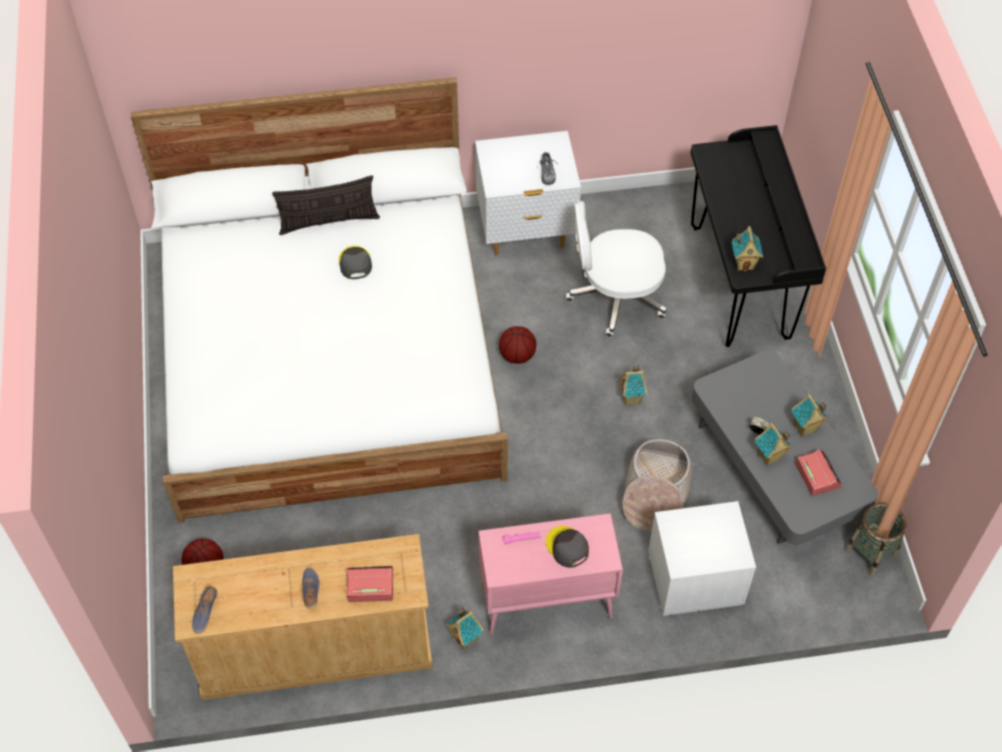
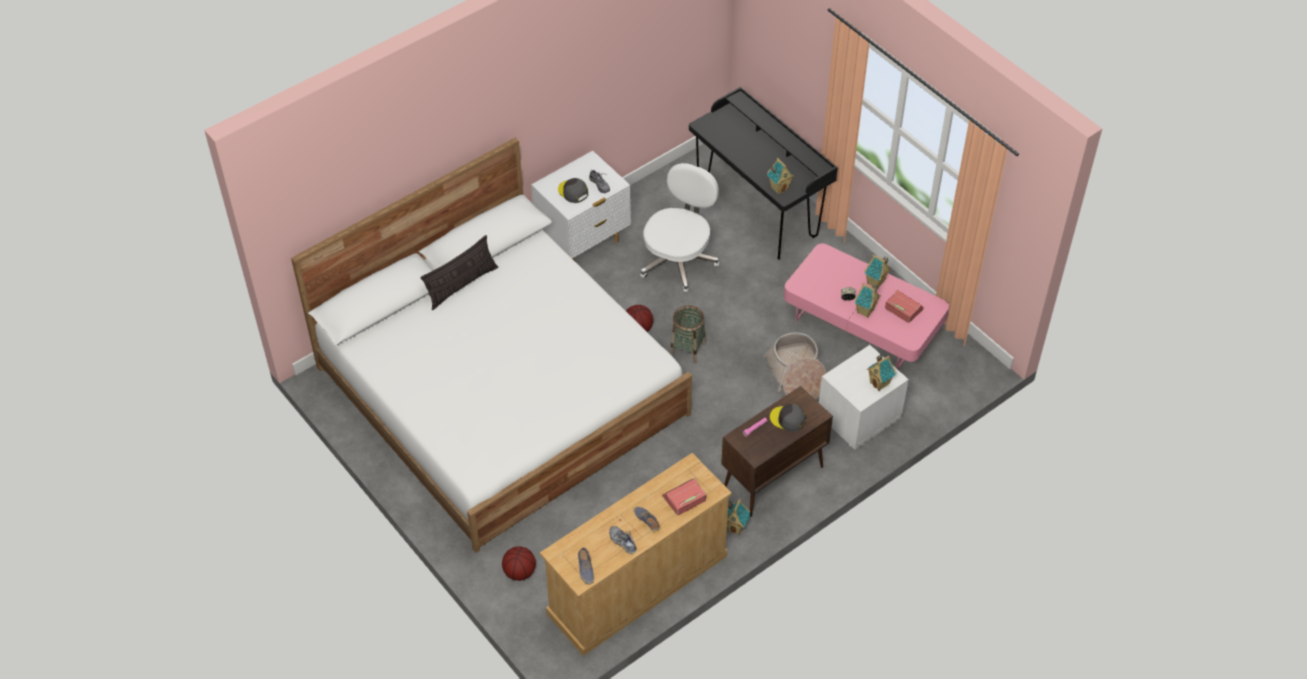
camera: 30 degrees left, 5 degrees down
(267, 601) = (622, 542): none -> shoe
(355, 263) = (503, 305): grey cap -> grey cap (573, 192)
(545, 602) = (772, 479): pink cabinet -> brown cabinet
(615, 297) = (678, 260): white office chair -> white office chair turned 150 degrees clockwise
(632, 398) = (737, 322): toy house -> toy house (880, 383)
(775, 467) = (862, 323): grey coffee table -> pink coffee table
(871, 553) = (958, 348): basket -> basket (688, 348)

